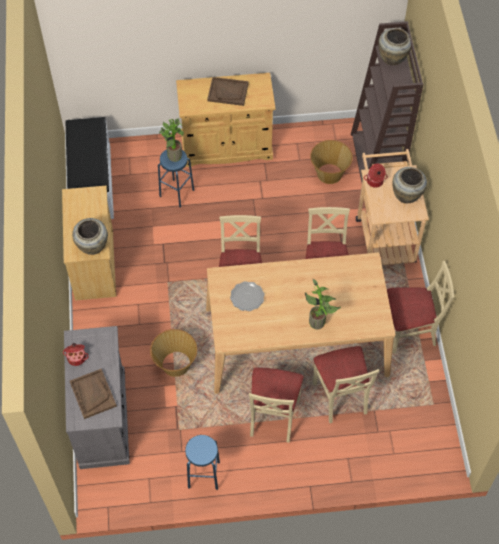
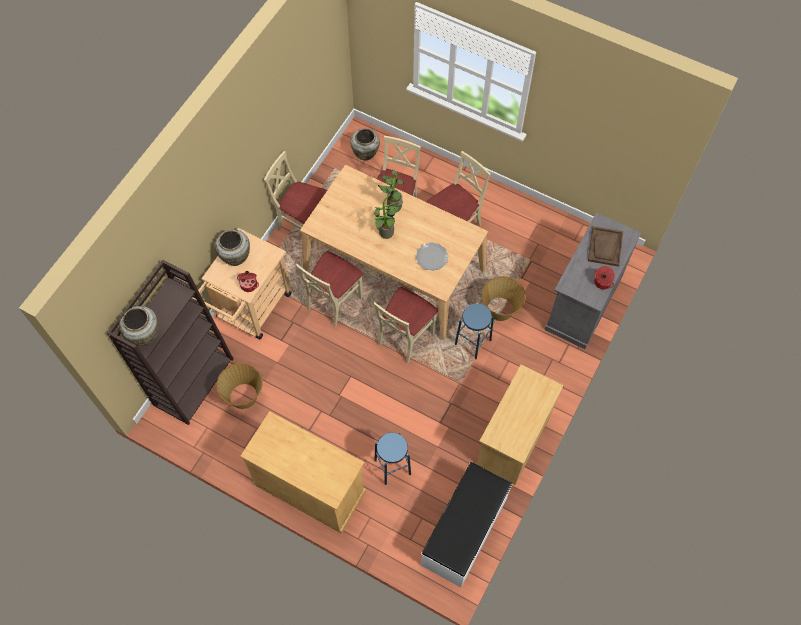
camera: 145 degrees left, 5 degrees up
(92, 247) = (529, 384): beige vase -> beige vase (366, 153)
(173, 155) = (389, 450): potted plant -> potted plant (386, 235)
(204, 475) = (533, 219): blue stool -> blue stool (473, 342)
(228, 92) = (298, 458): brown tray -> none

